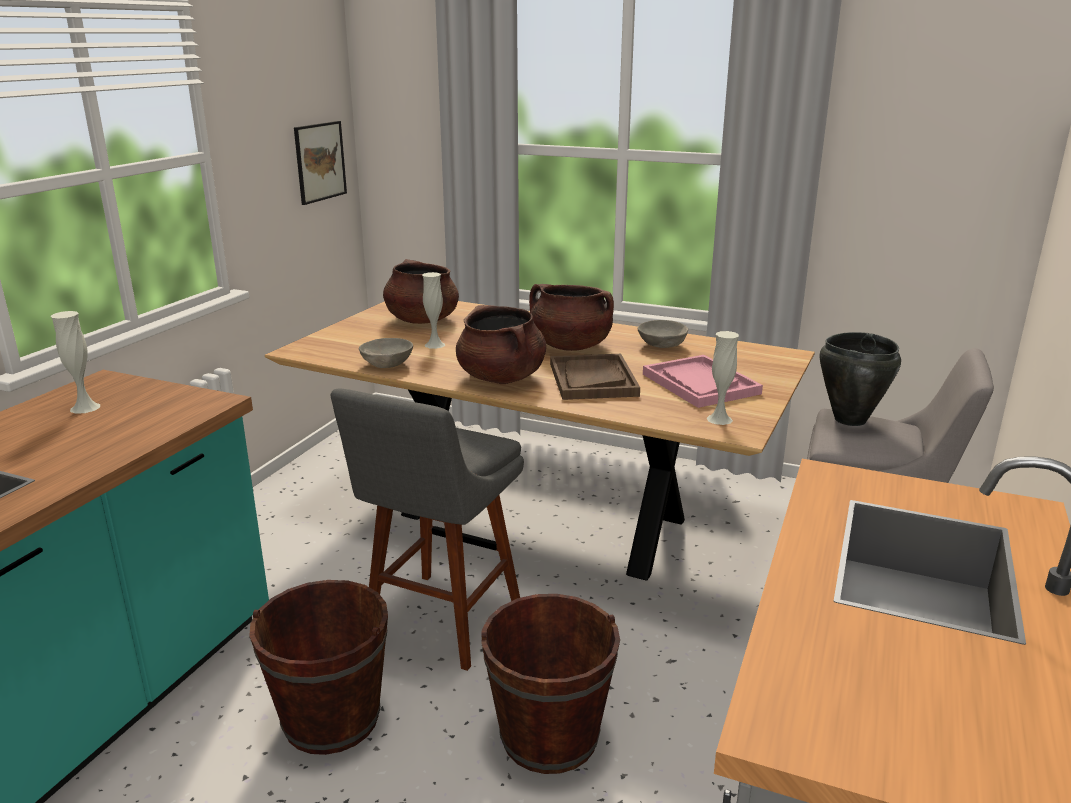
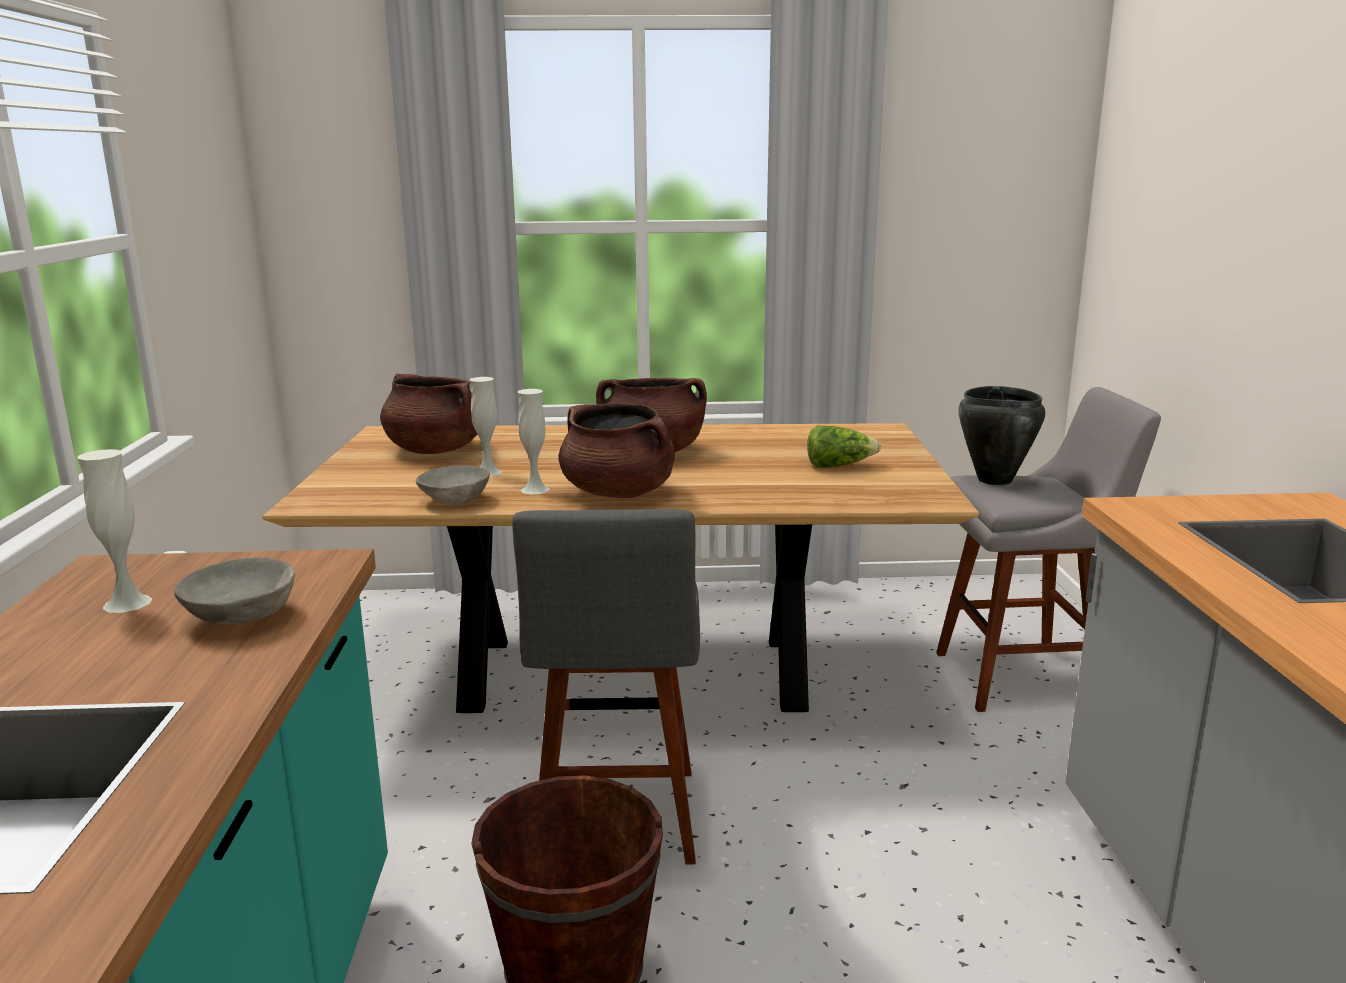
camera: 25 degrees left, 5 degrees down
(320, 162) = (233, 257): picture -> none
(549, 737) = (850, 904): brown bucket -> none
(592, 379) = (723, 479): brown tray -> none
(662, 345) = (751, 437): grey bowl -> grey bowl (242, 616)
(700, 384) = (839, 466): pink tray -> lettuce
(719, 419) = (903, 493): white vase -> white vase (535, 489)

